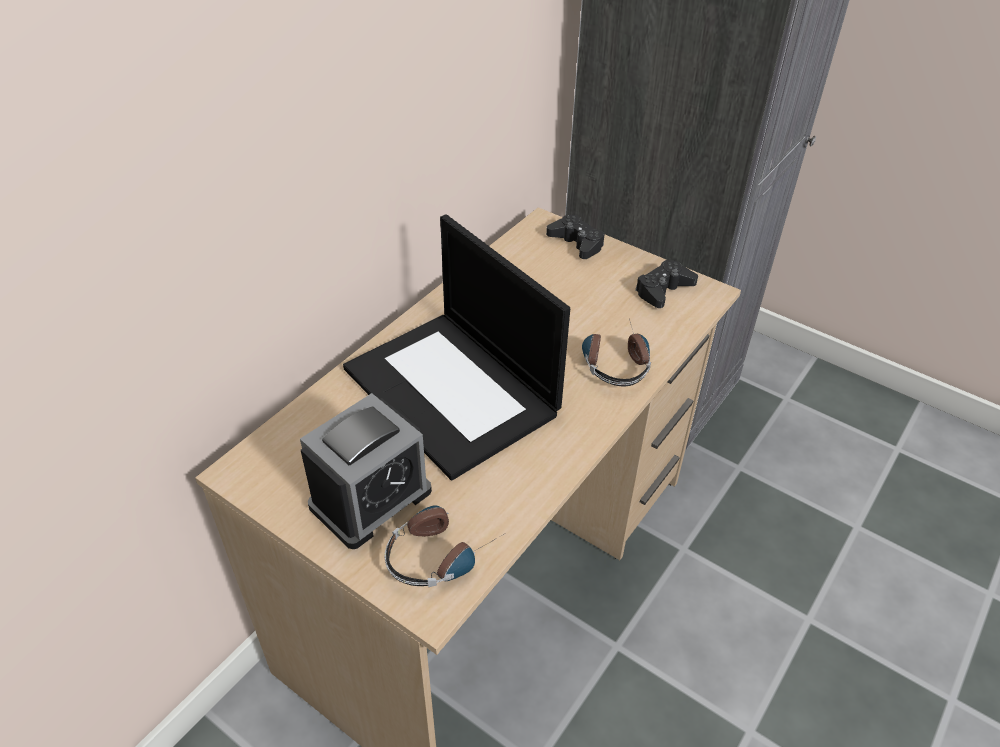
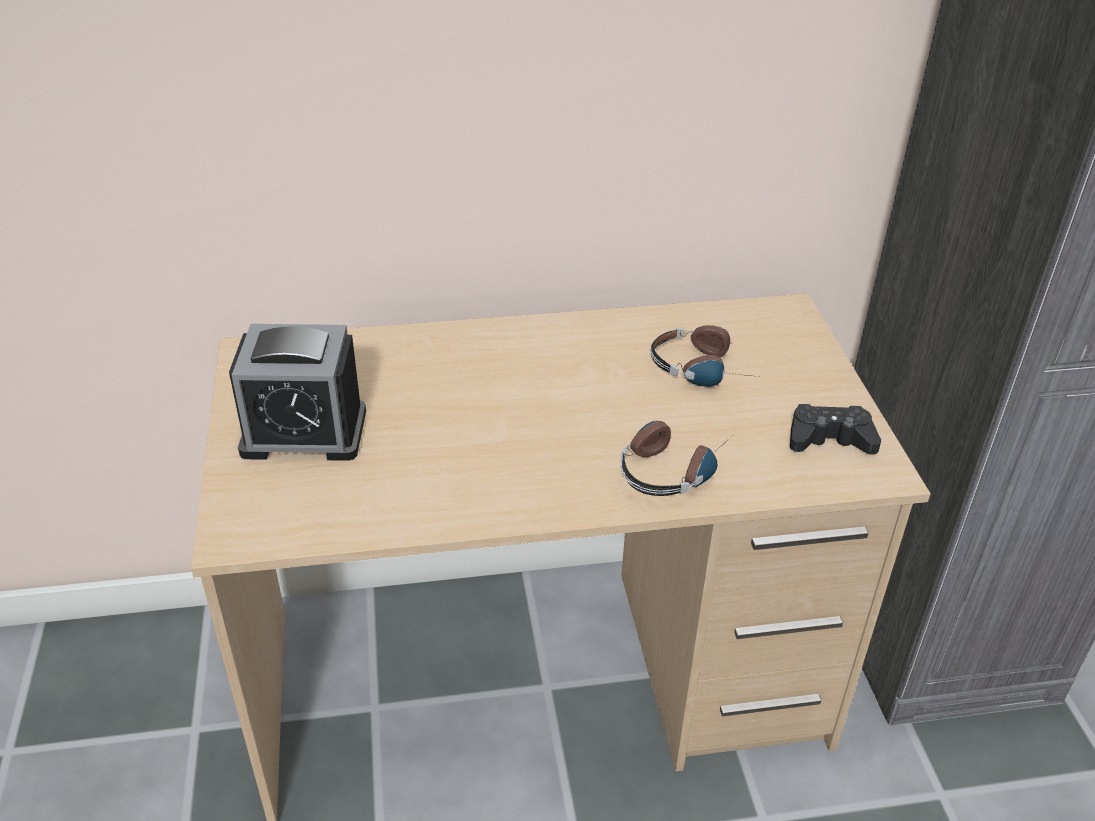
camera: 45 degrees right, 5 degrees down
(442, 551) = (295, 507): headphones -> headphones (706, 368)
(454, 391) = (484, 398): laptop -> none
(576, 243) = (798, 345): black game controller -> none

